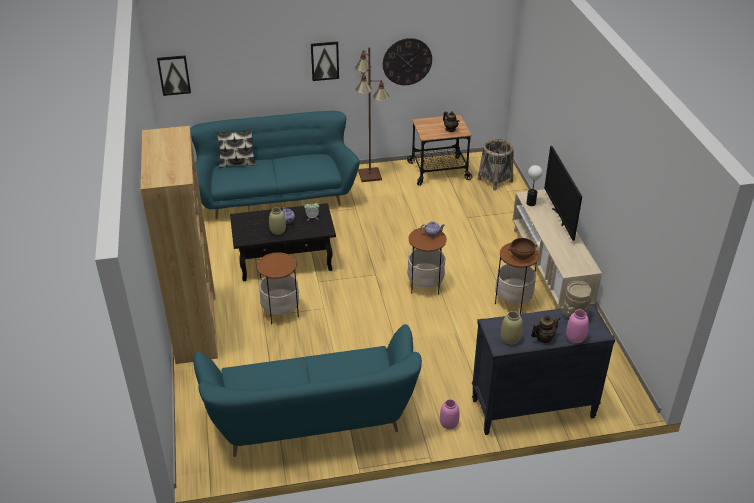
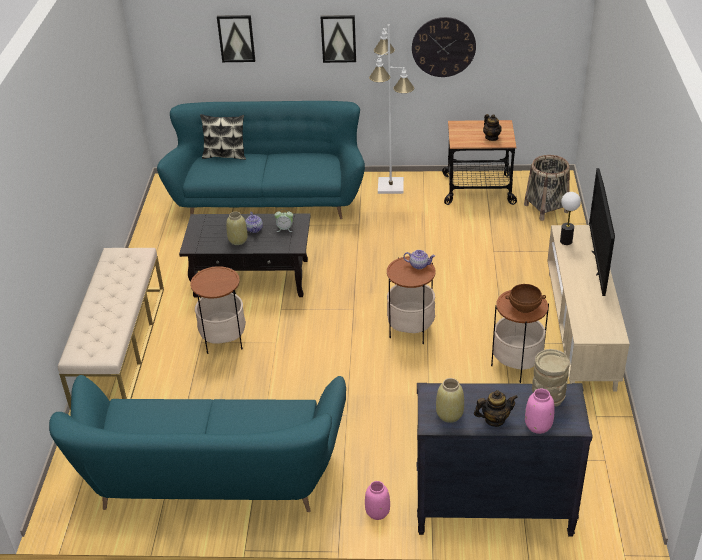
camera: 15 degrees right, 0 degrees up
(174, 75) = (157, 42): picture -> picture (236, 38)
(196, 327) = (120, 345): brown bookcase -> beige bench
(370, 175) = (391, 186): brown floor lamp -> white floor lamp

